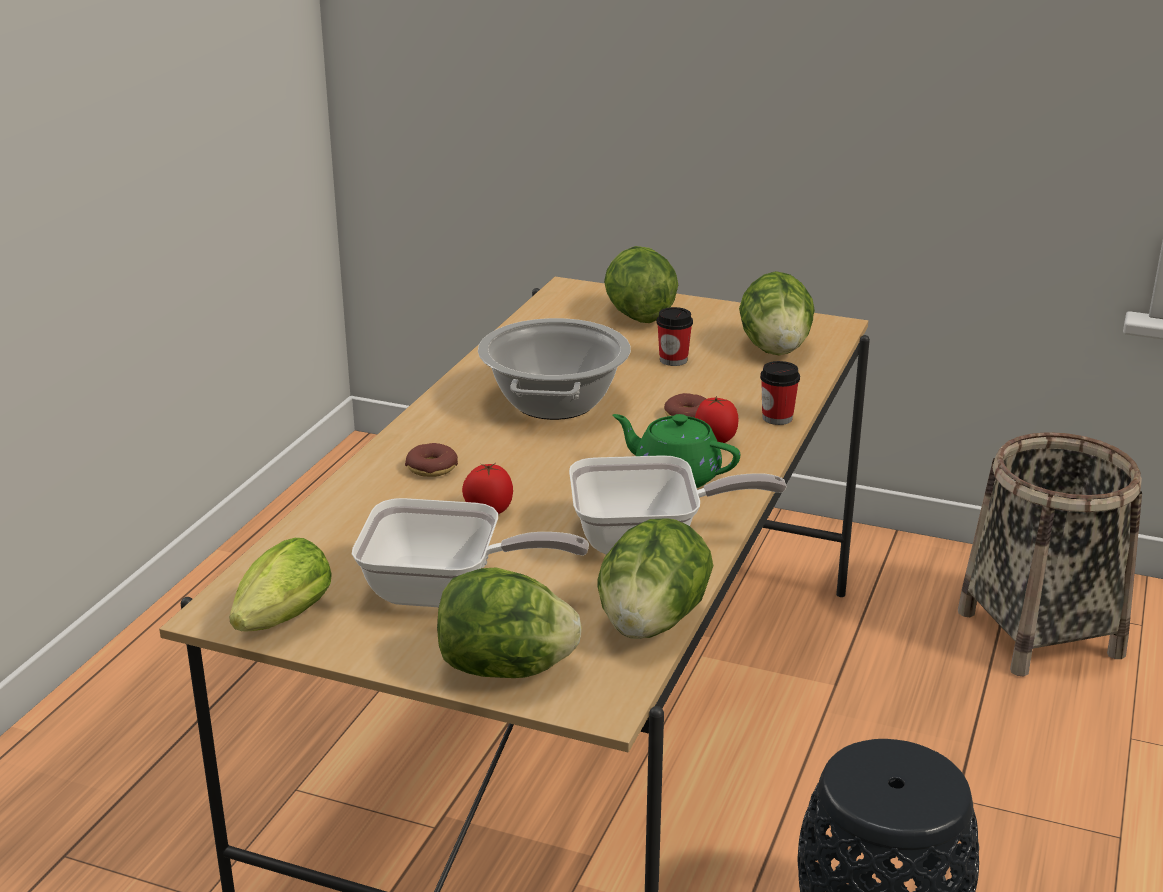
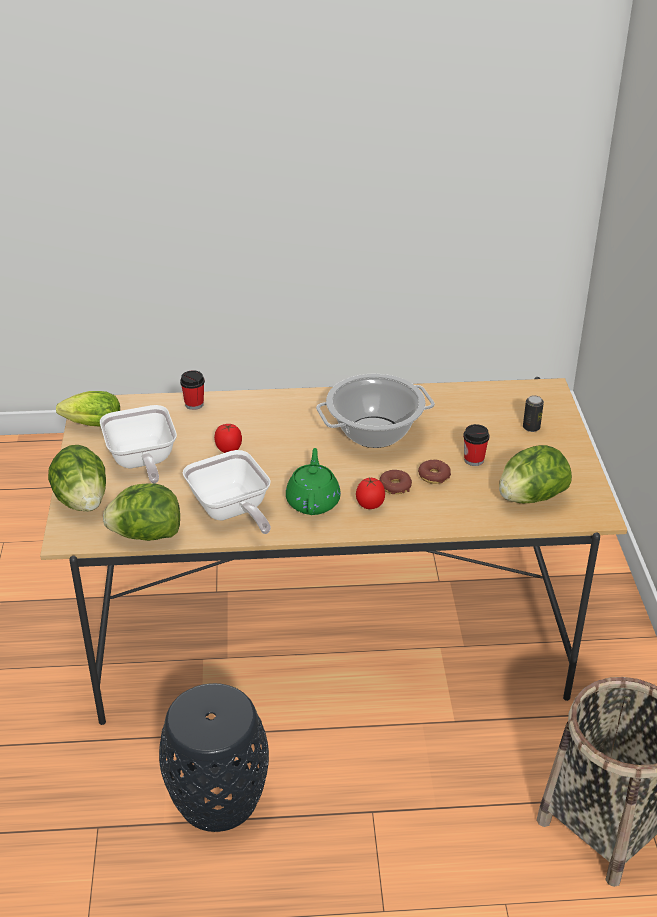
camera: 65 degrees right, 10 degrees up
(432, 468) = (263, 417): donut -> donut (433, 476)
(637, 316) = (531, 427): lettuce -> can
(777, 418) = (422, 522): cup -> cup (194, 404)

